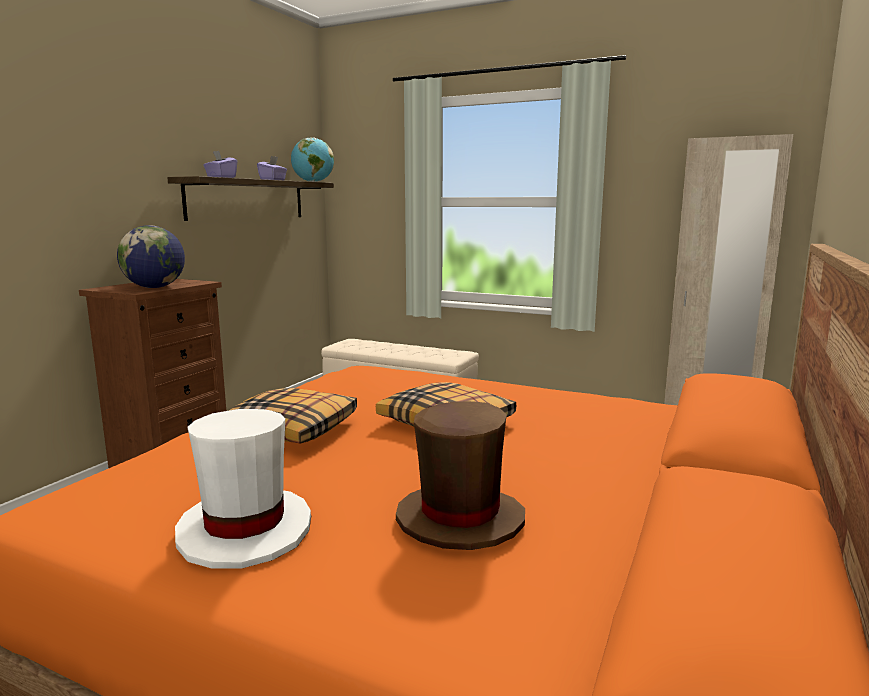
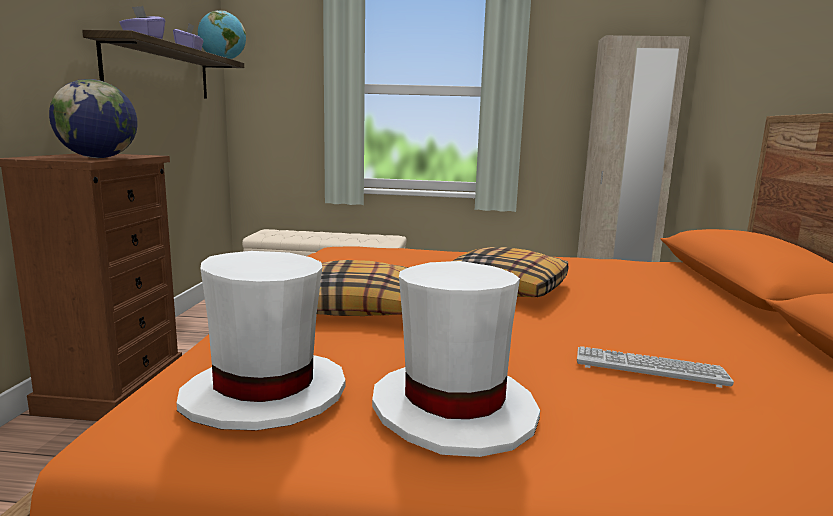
camera: 20 degrees left, 0 degrees up
(134, 498) = (264, 394): none -> white hat
(460, 519) = (649, 368): brown hat -> keyboard

